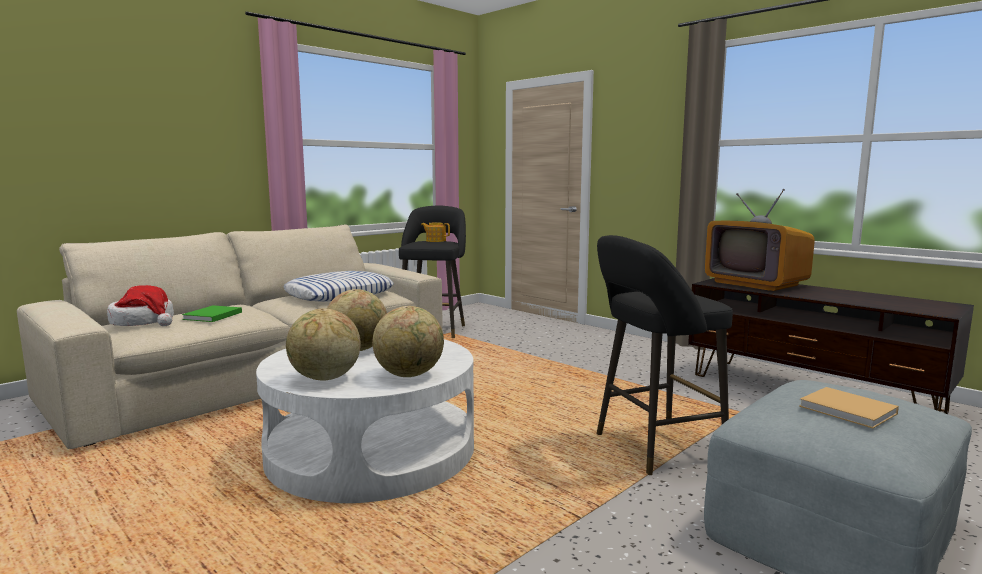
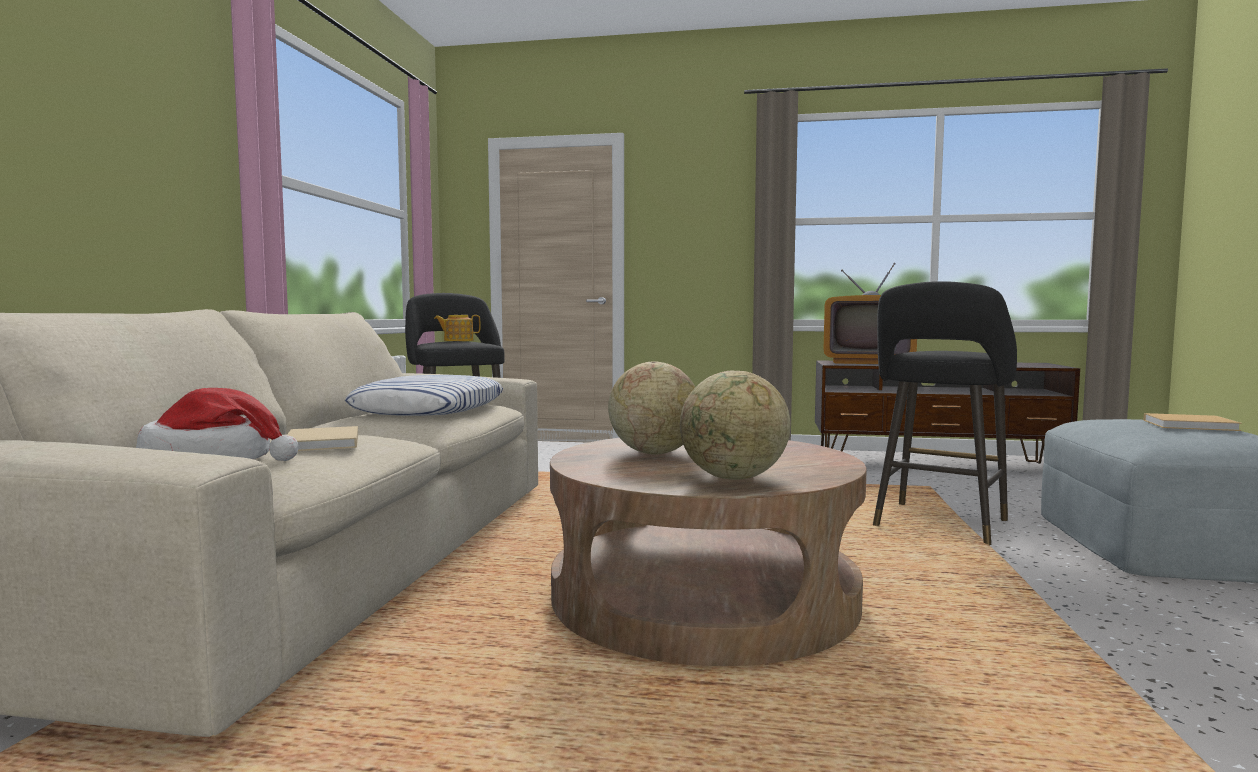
camera: 35 degrees left, 5 degrees down
(211, 316) = (322, 443): green book -> beige book
(371, 450) = (703, 596): white coffee table -> brown coffee table
(409, 375) = (806, 461): globe -> none

